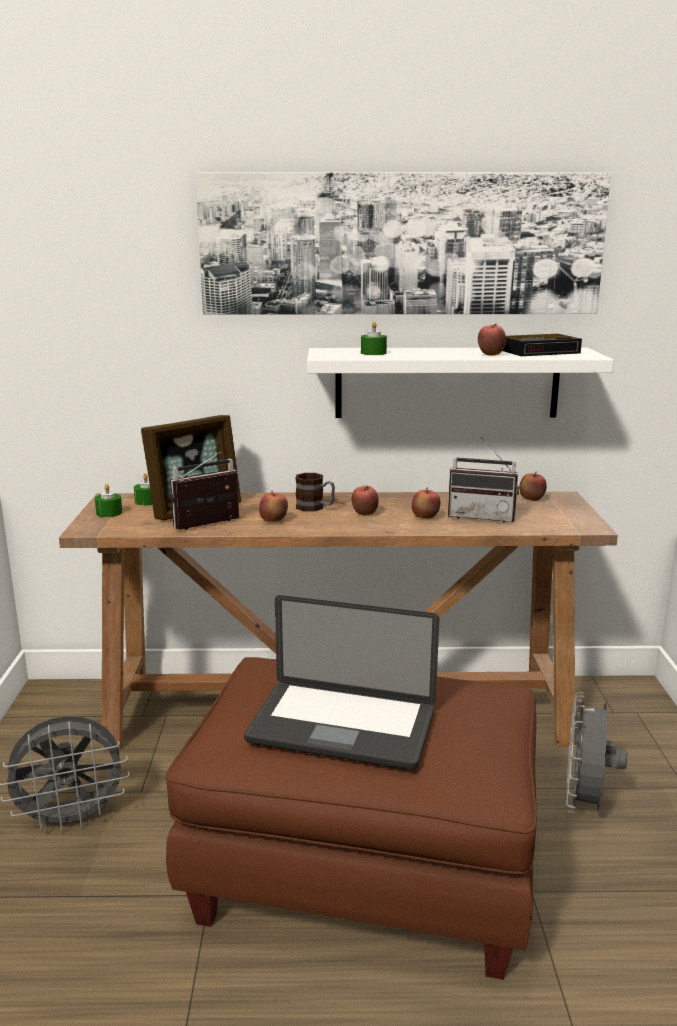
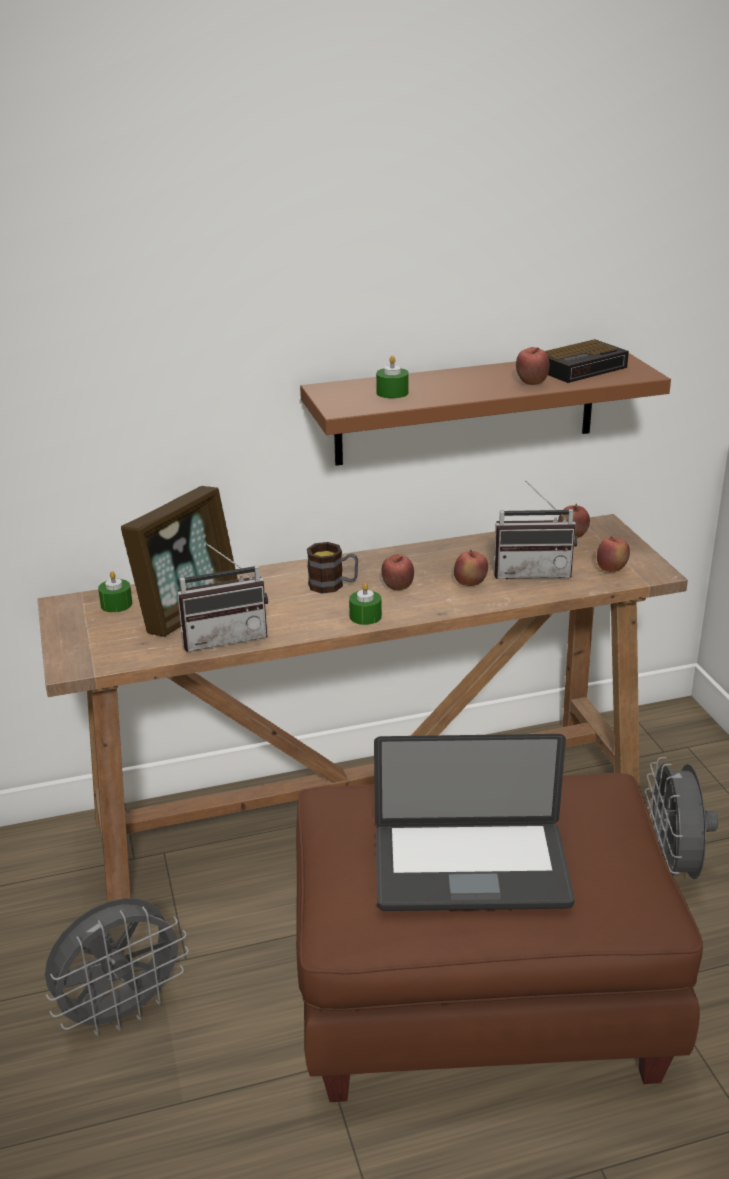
camera: 15 degrees left, 10 degrees up
(109, 513) = (81, 632): green candle -> green candle (365, 616)
(209, 526) = (224, 636): radio -> radio turned 150 degrees counterclockwise
(273, 521) = (297, 616): apple -> apple (611, 569)
(401, 244) = (409, 249): picture -> none
(447, 382) = (466, 407): white shelf -> brown shelf

